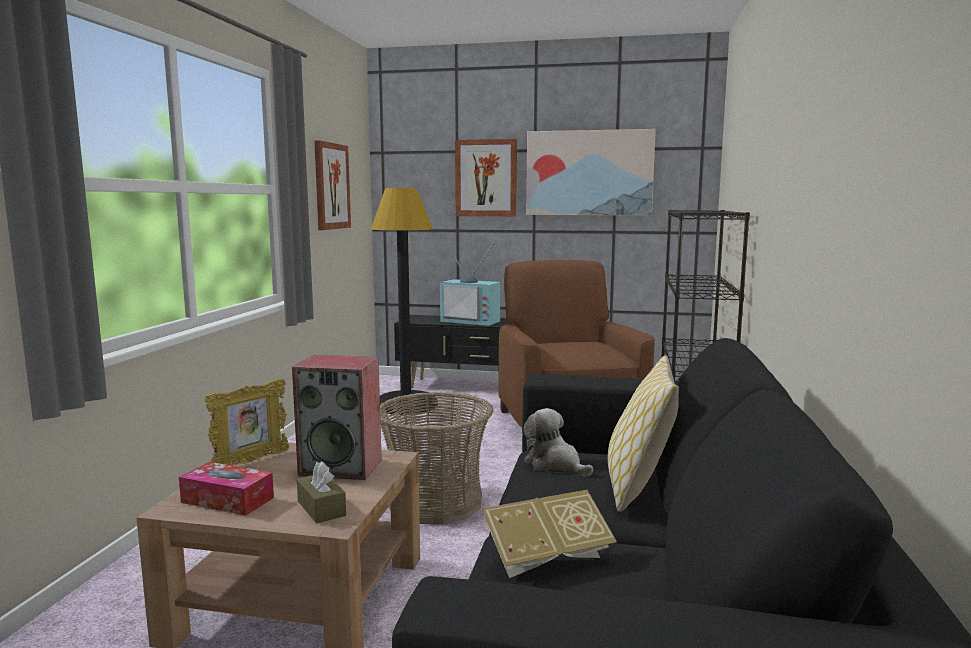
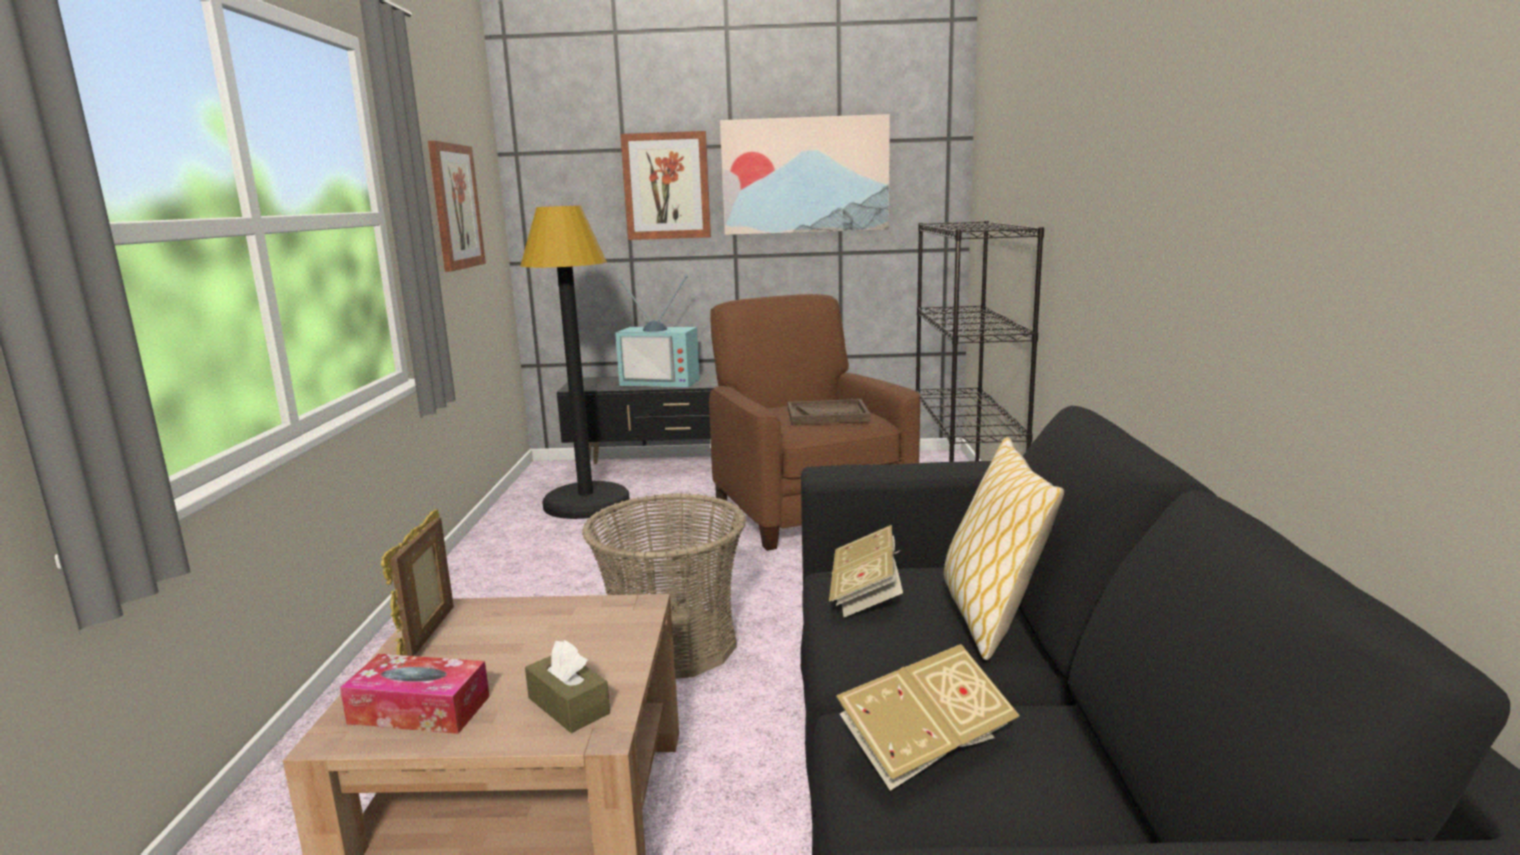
camera: 10 degrees left, 5 degrees up
(250, 462) = (430, 638): picture frame -> picture frame turned 150 degrees clockwise
(342, 467) = (571, 630): speaker -> none
(555, 465) = (866, 594): plush toy -> book
(583, 349) = (827, 414): none -> brown tray

